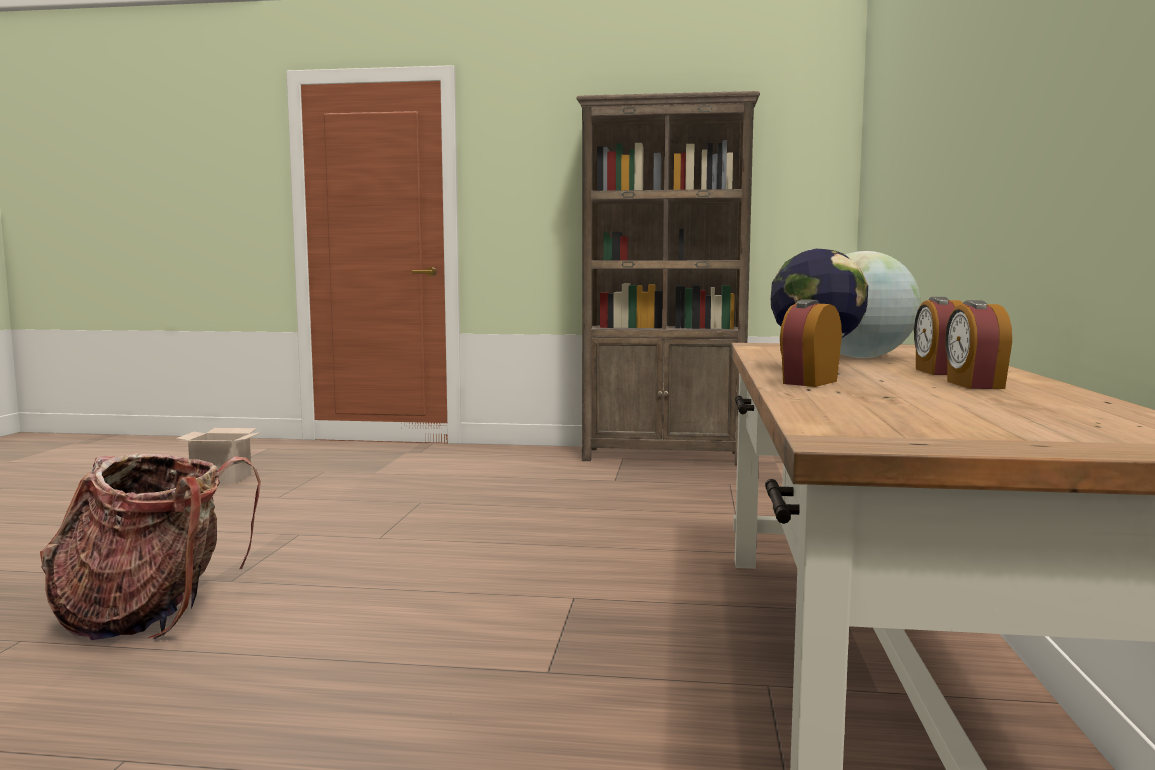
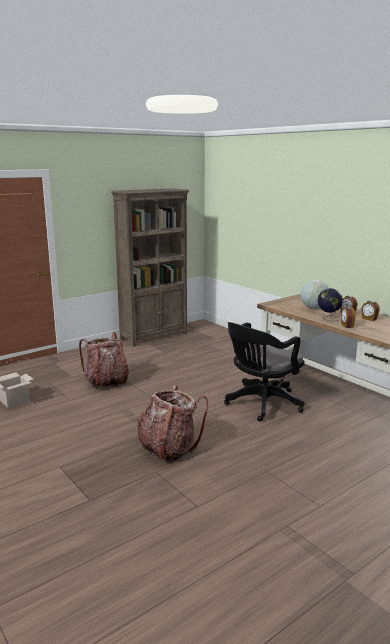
camera: 45 degrees left, 10 degrees up
(393, 492) = (106, 382): none -> backpack
(543, 622) = (261, 404): none -> black office chair

